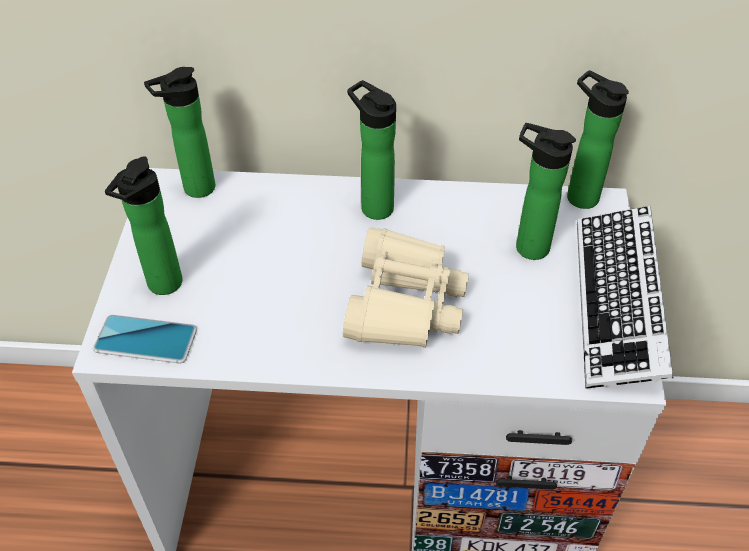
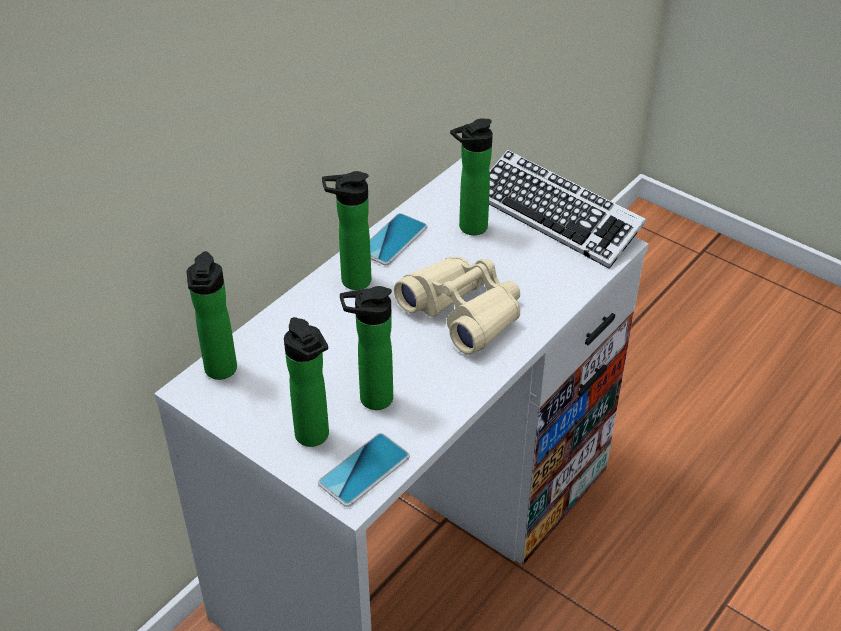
camera: 55 degrees left, 5 degrees down
(454, 204) = (393, 240): none -> phone
(578, 195) = (447, 180): bottle -> bottle (371, 399)

